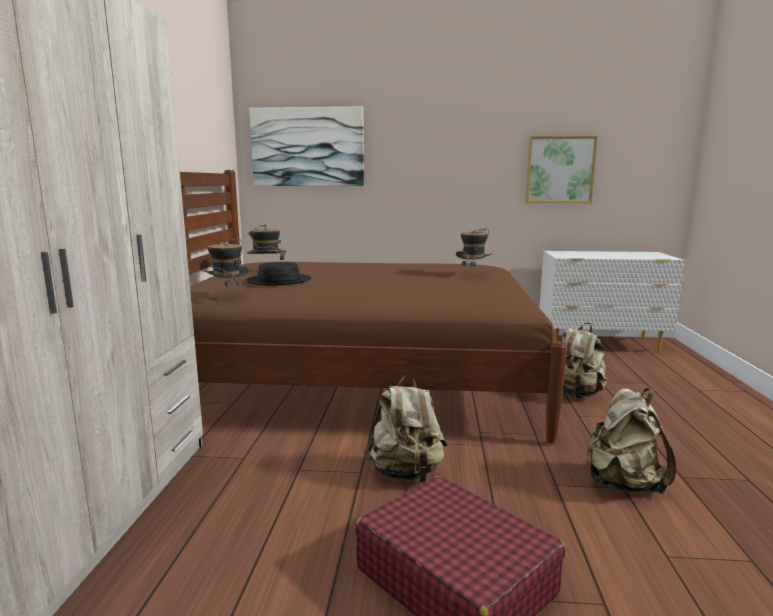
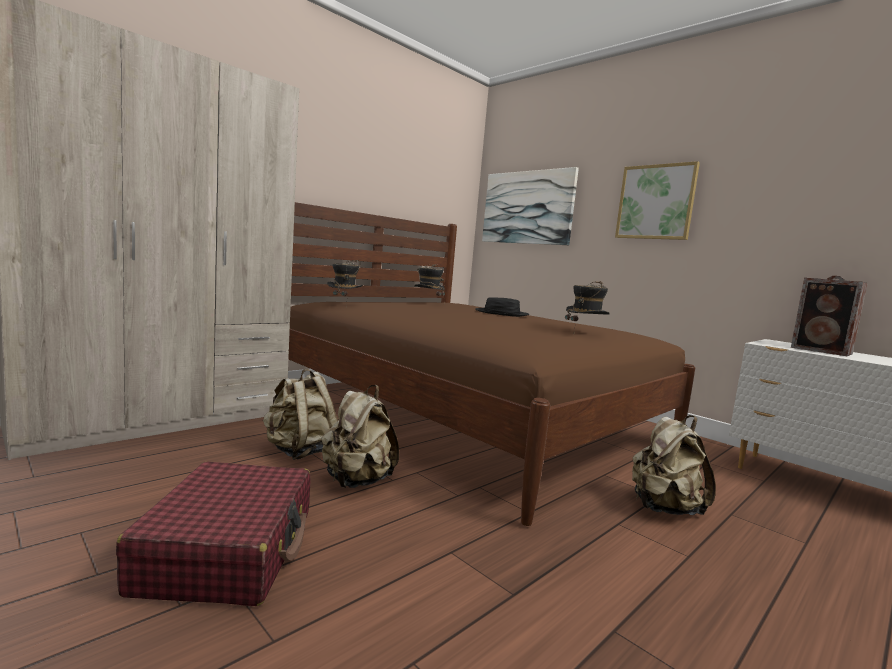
camera: 40 degrees right, 5 degrees down
(279, 281) = (404, 306): black hat -> black hat (501, 313)
(560, 170) = (805, 234): picture -> picture (656, 202)
(592, 254) = (823, 351): none -> speaker
(623, 484) = (521, 591): beige backpack -> beige backpack (299, 451)

